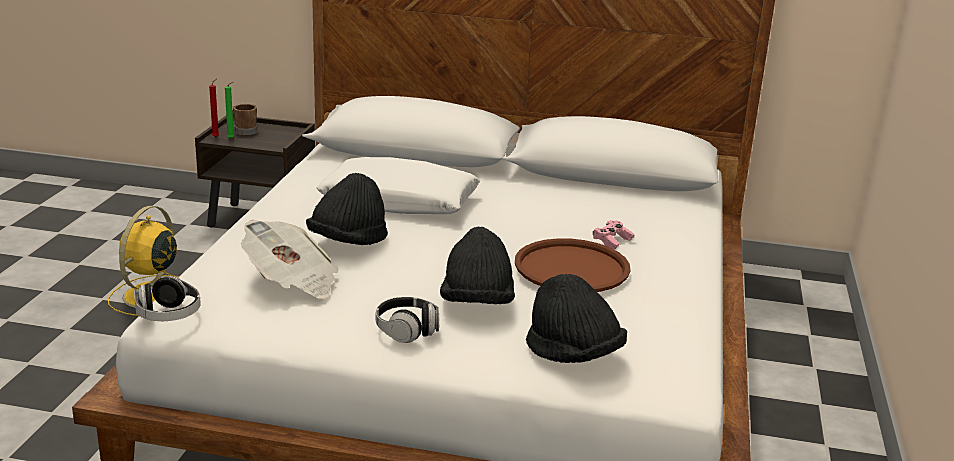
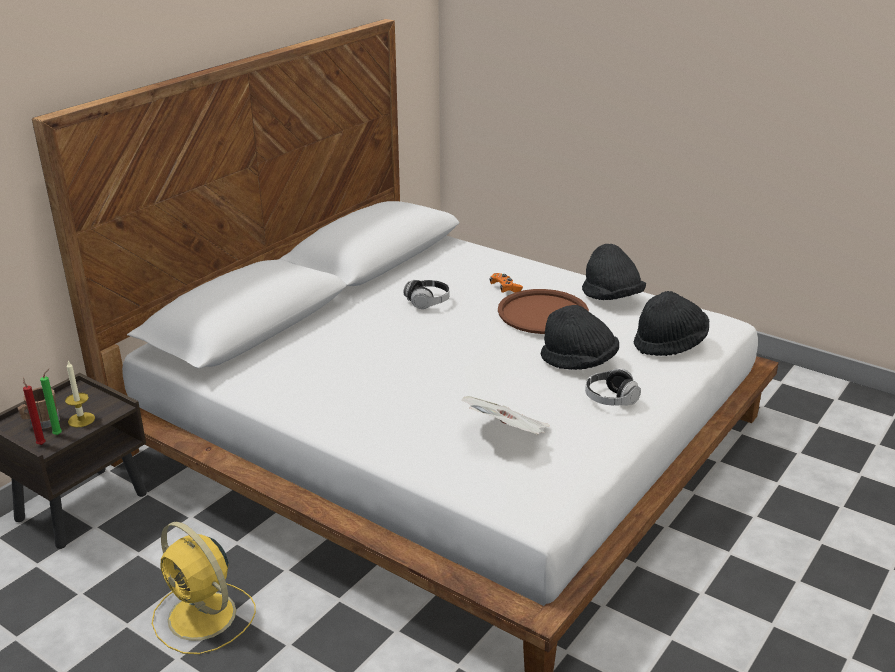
camera: 65 degrees left, 5 degrees up
(168, 315) = (540, 510): headphones -> headphones (427, 302)
(254, 140) = (81, 420): none -> candle
(348, 242) = (444, 395): black hat -> black hat (611, 298)
(399, 202) = (367, 357): white pillow -> none
(612, 241) = (505, 288): pink game controller -> orange game controller

